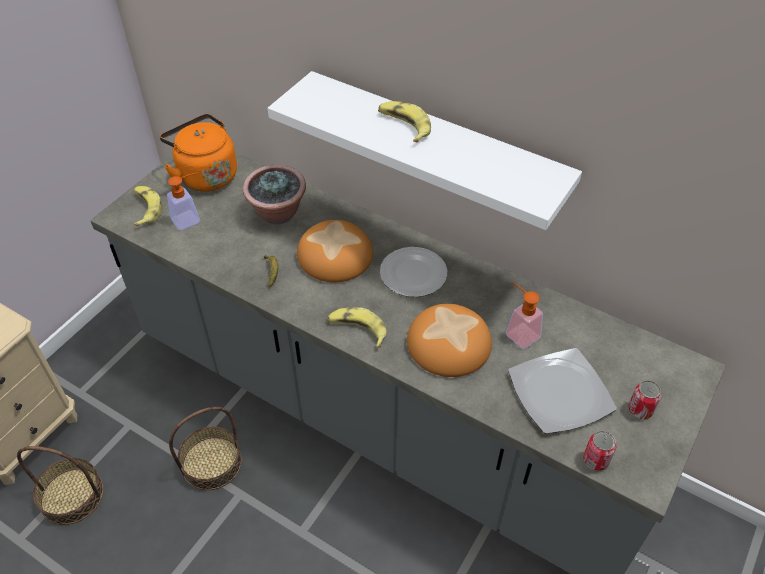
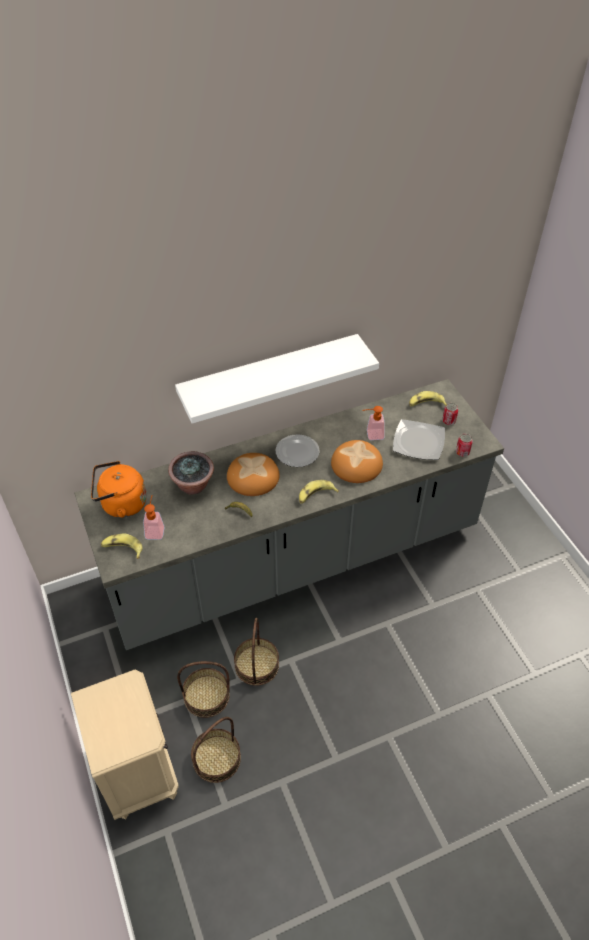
camera: 55 degrees left, 0 degrees up
(143, 439) = (206, 696): none -> basket
(404, 126) = (264, 373): banana -> banana (426, 404)

